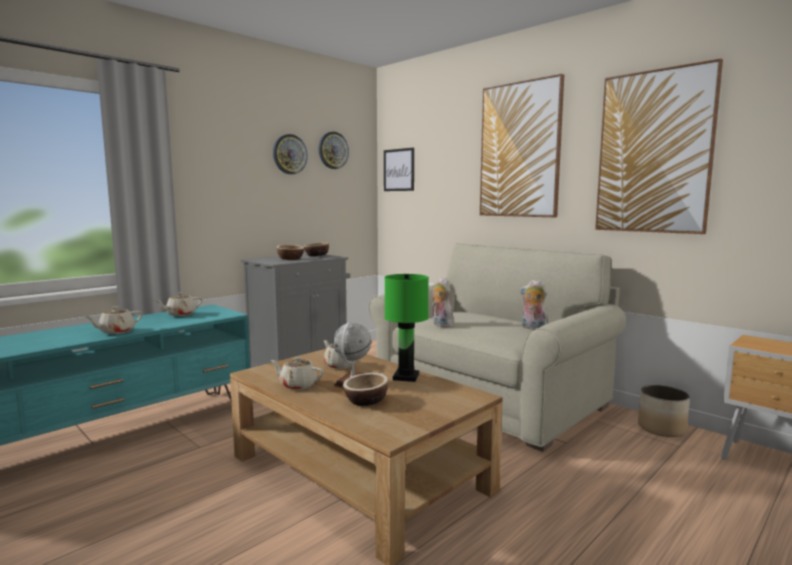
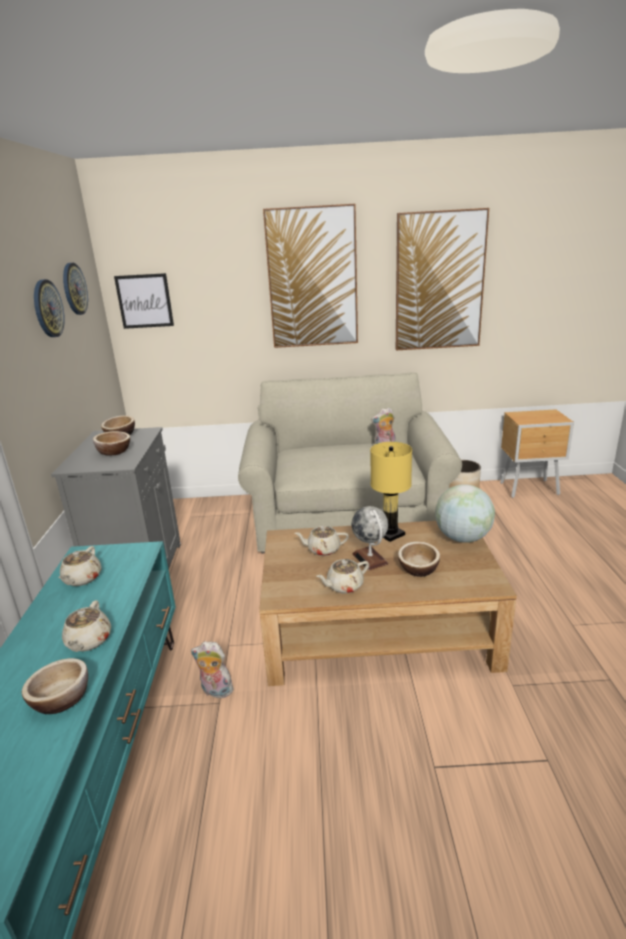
camera: 45 degrees left, 15 degrees up
(56, 342) = (61, 699): none -> bowl
(406, 377) = (390, 534): green table lamp -> yellow table lamp
(440, 324) = (322, 472): plush toy -> plush toy (215, 691)
(454, 402) = (462, 538): none -> globe

